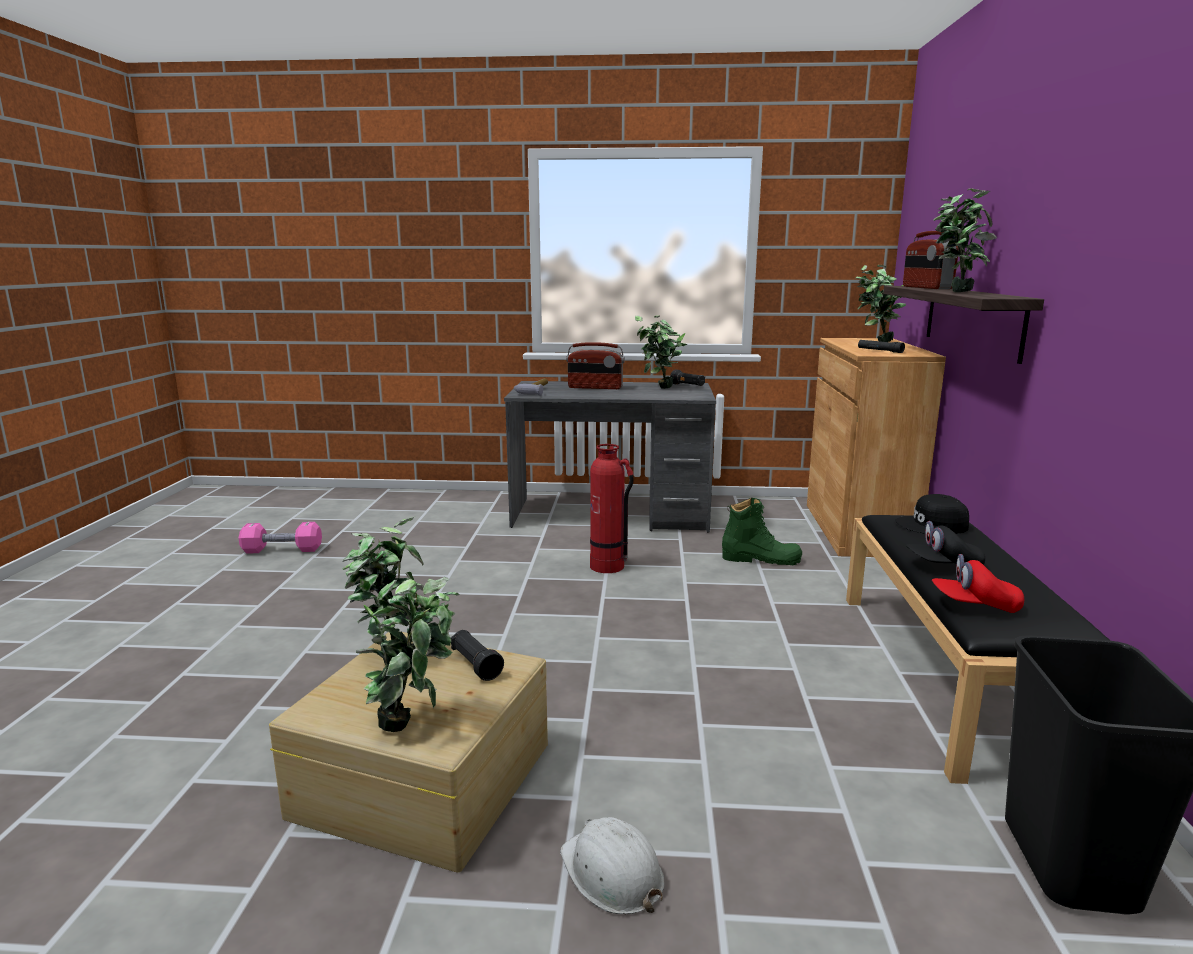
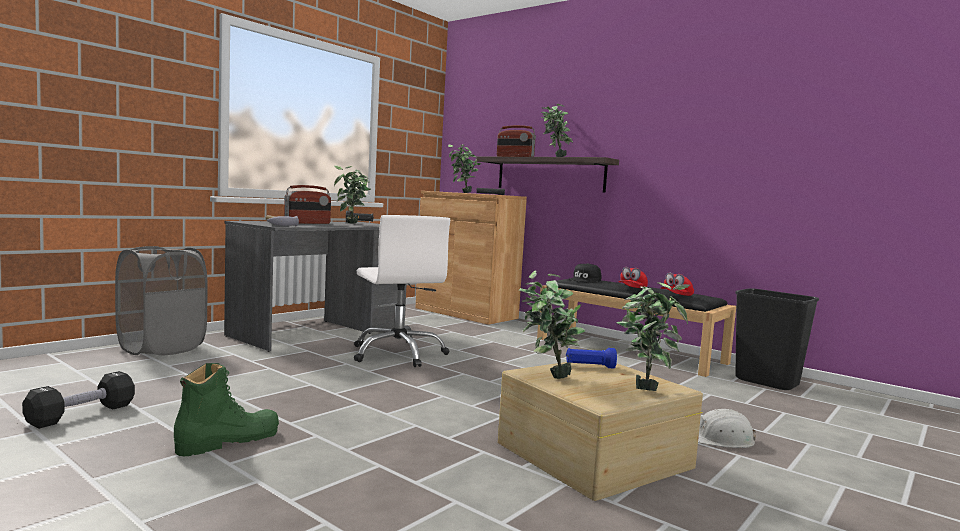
camera: 55 degrees left, 10 degrees down
(282, 550) = (81, 415): pink dumbbell -> black dumbbell
(454, 502) = (162, 348): none -> grey laundry basket
(475, 665) = (589, 366): black flashlight -> blue flashlight
(607, 566) = (398, 354): fire extinguisher -> white office chair
(761, 559) = (461, 333): green boot -> green boot (228, 441)
(943, 566) = (632, 289): black cap -> red cap

